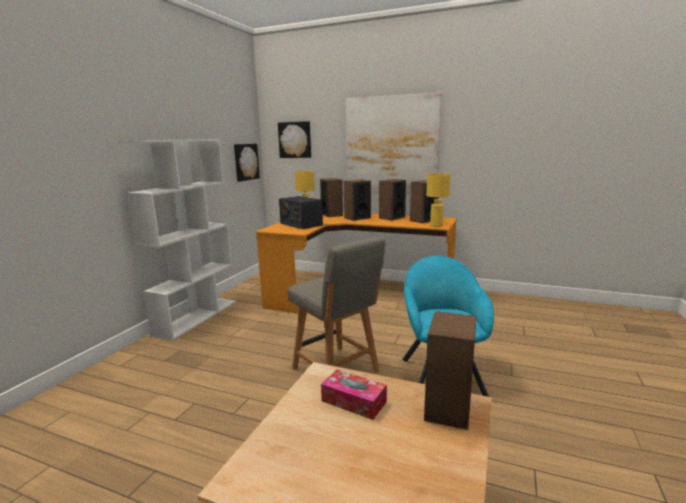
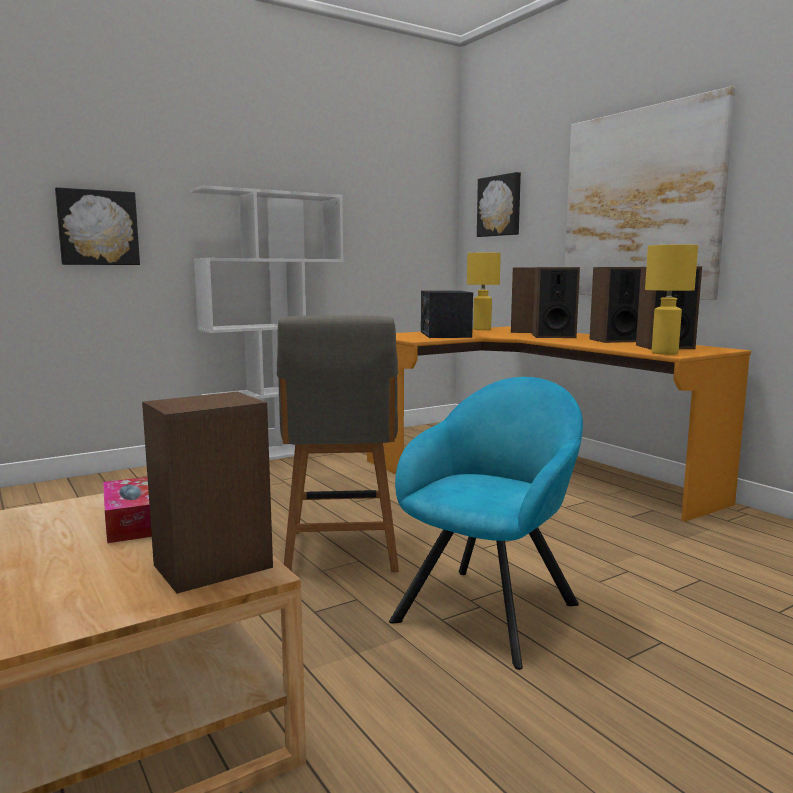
camera: 35 degrees right, 5 degrees down
(245, 162) = (419, 241): picture -> picture (98, 228)

